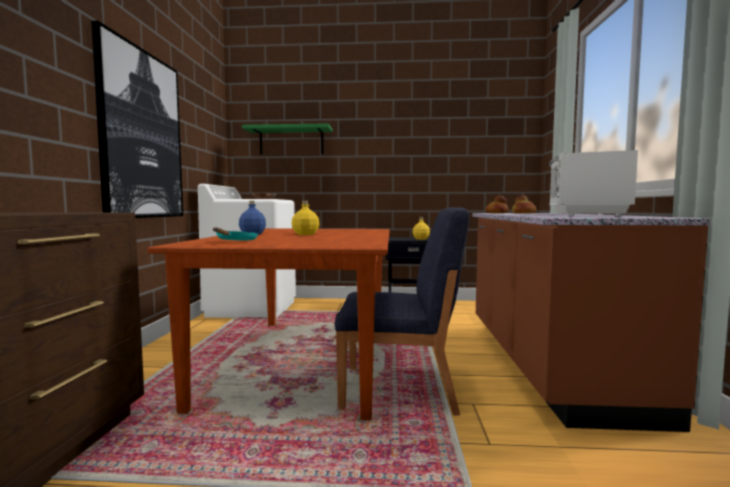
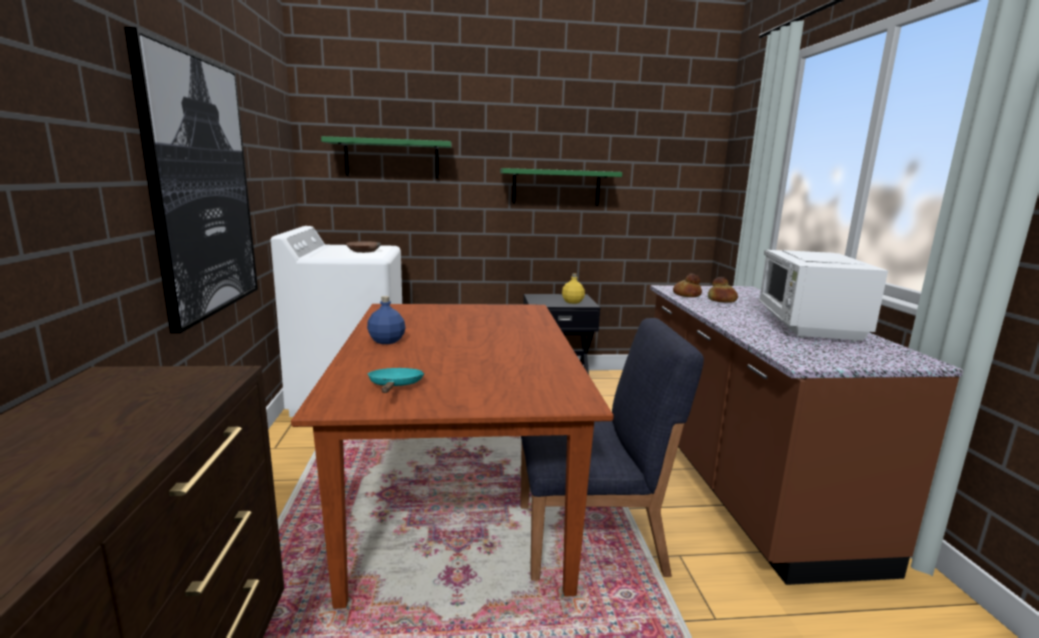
camera: 10 degrees left, 10 degrees up
(306, 234) = (460, 341): yellow bottle -> none
(409, 157) = (556, 187): none -> green shelf

